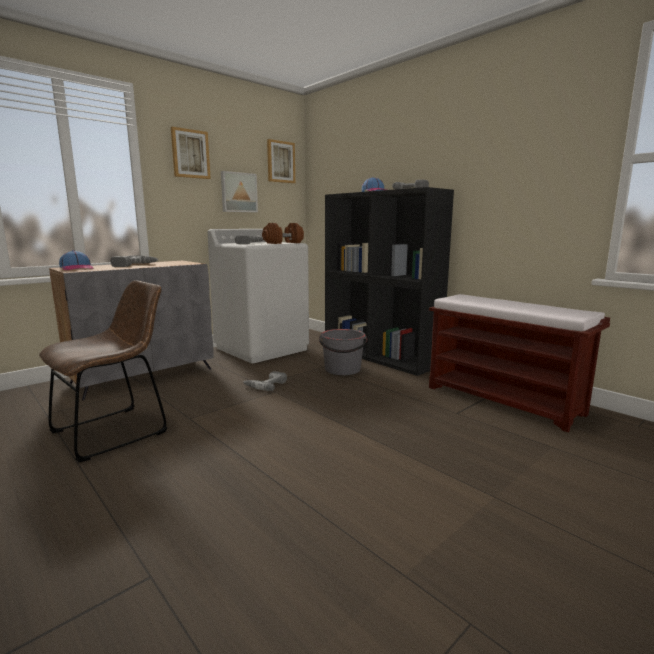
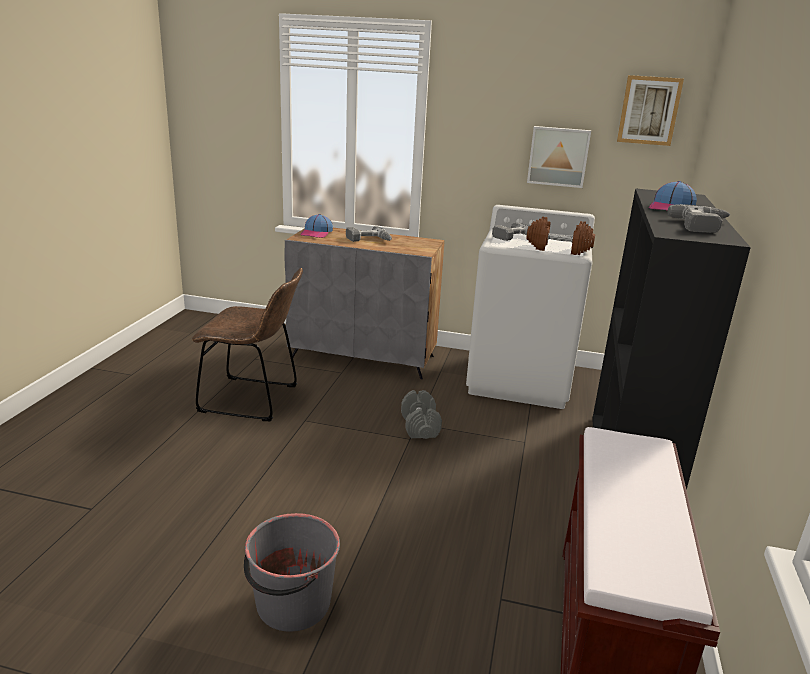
camera: 55 degrees right, 10 degrees up
(190, 154) = (492, 103): picture -> none
(265, 385) = (420, 426): power drill -> grey dumbbell
(342, 370) = (531, 459): grey bucket -> grey bucket (292, 604)

